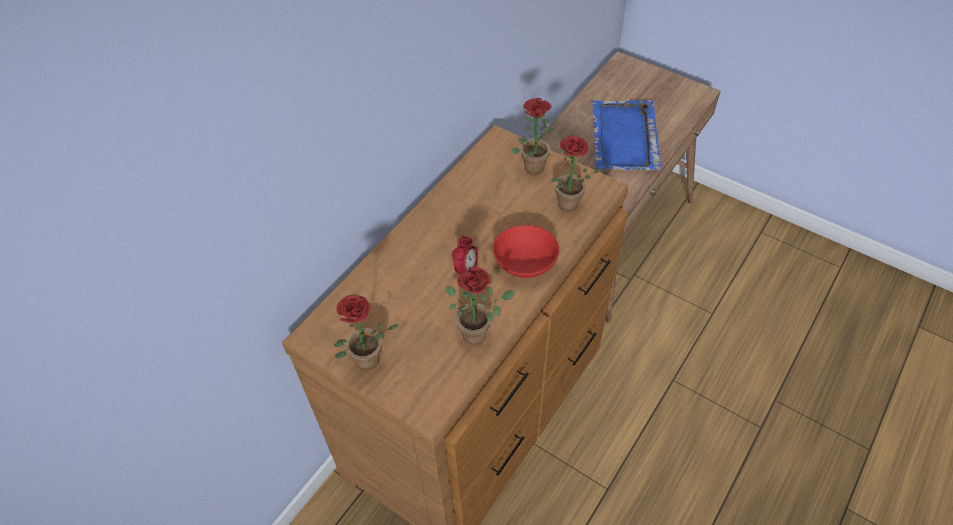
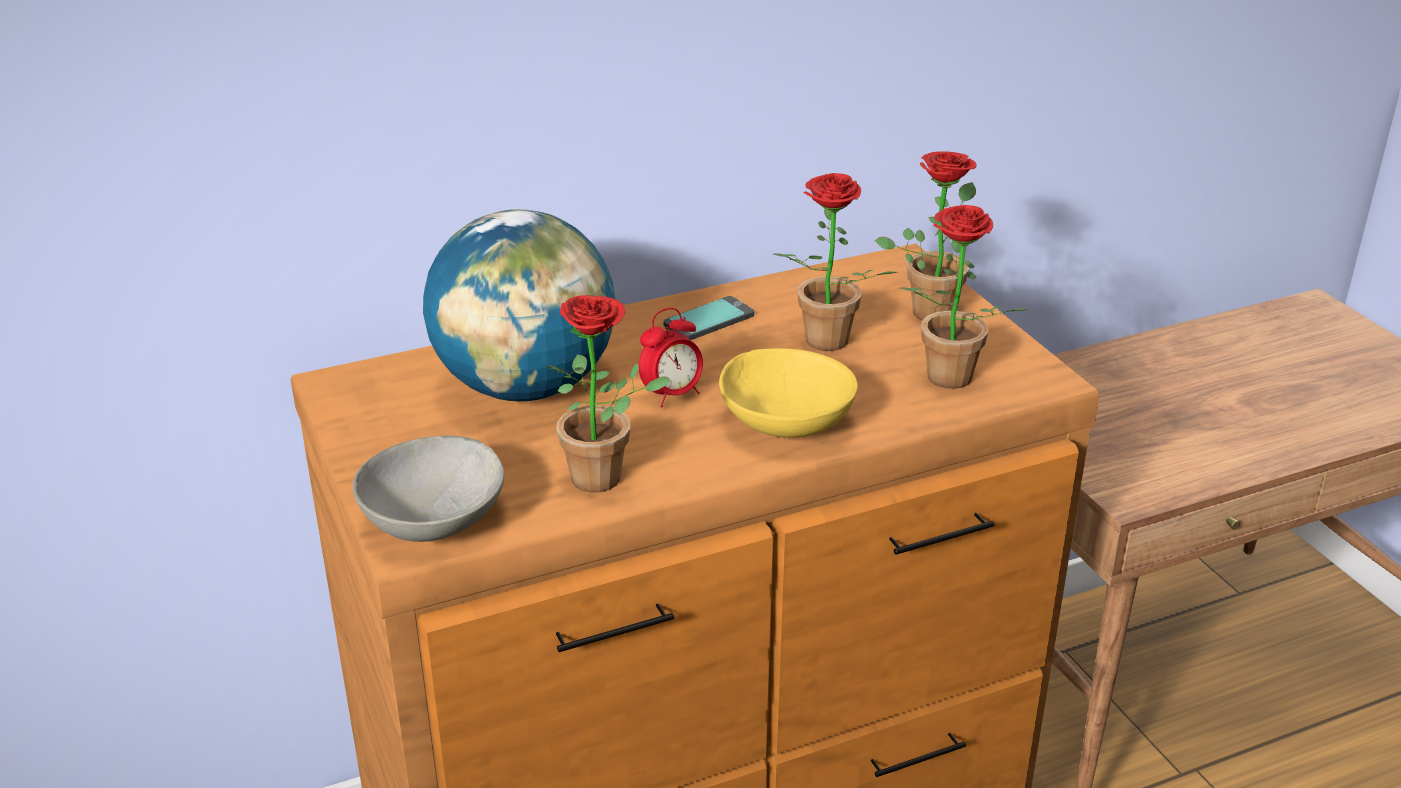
camera: 30 degrees right, 20 degrees down
(367, 364) = (382, 447): potted plant -> potted plant (821, 344)
(399, 295) = (526, 386): none -> globe
(427, 395) = (432, 521): none -> grey bowl
(445, 215) = (708, 320): none -> phone
(525, 263) = (785, 424): red bowl -> yellow bowl
(624, 138) = (1225, 410): blue tray -> none

